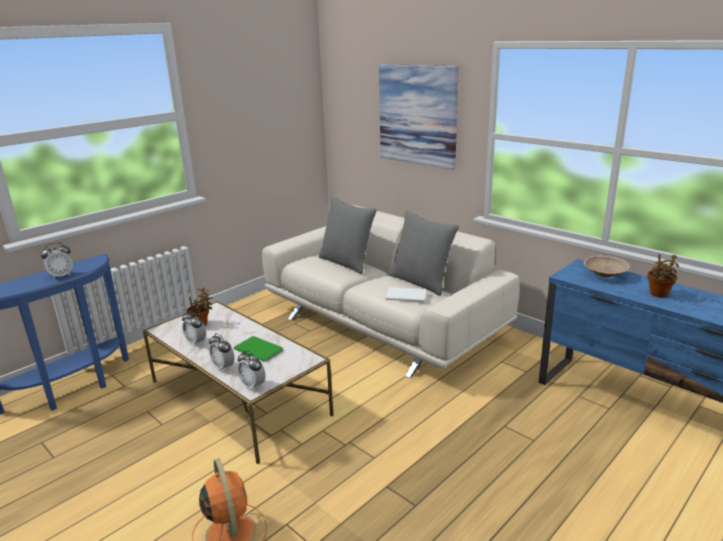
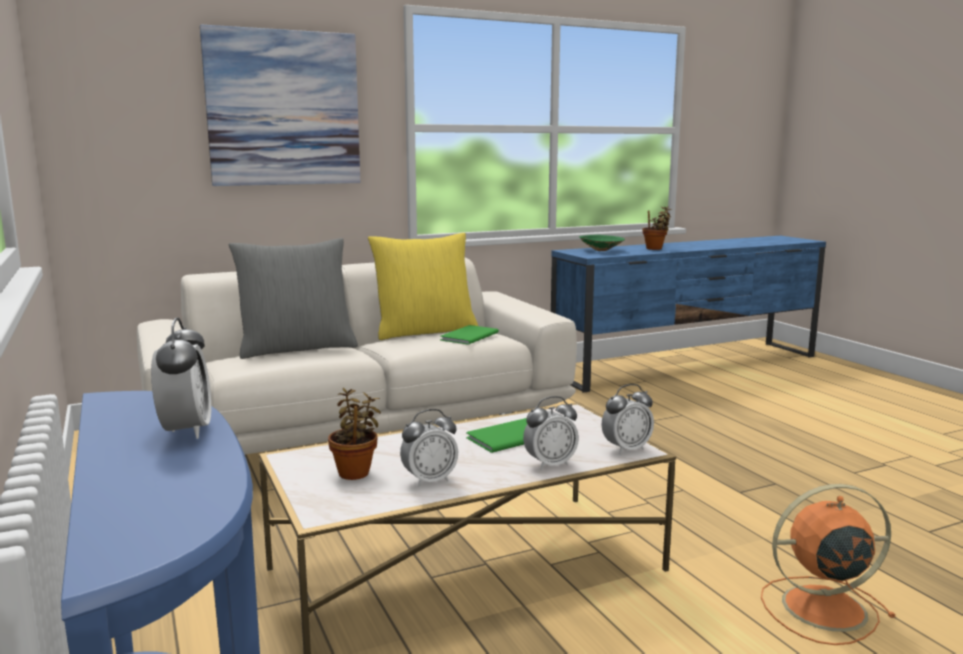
camera: 70 degrees left, 10 degrees down
(405, 295) = (467, 336): white book -> green book
(421, 282) = (425, 332): grey pillow -> yellow pillow
(604, 275) = (602, 250): beige bowl -> green bowl

